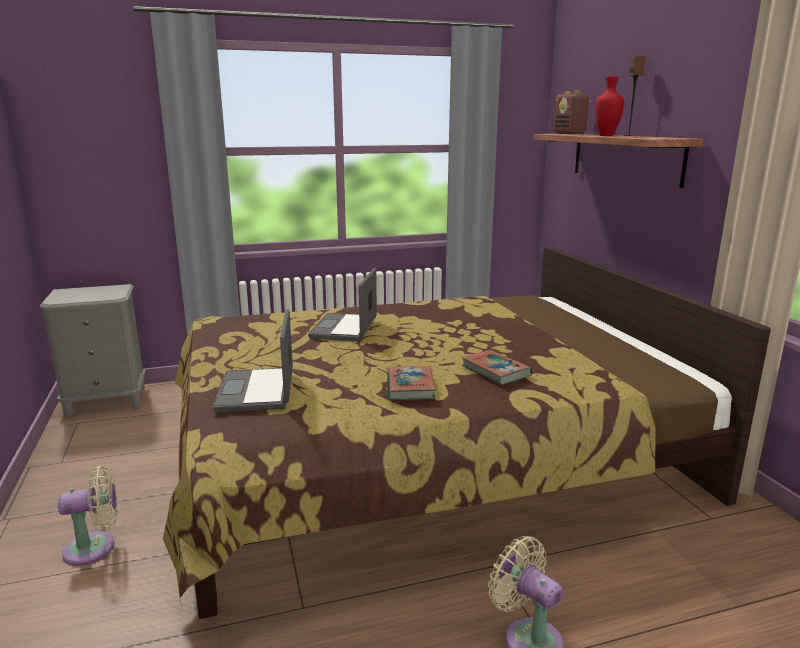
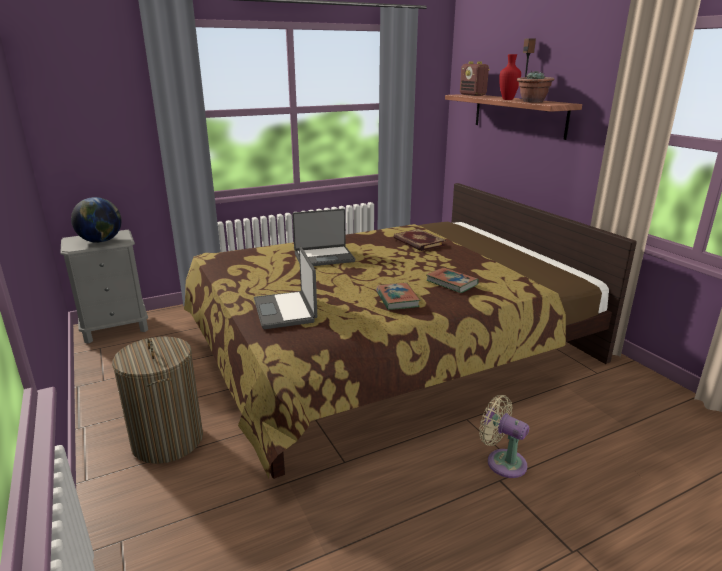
camera: 10 degrees left, 5 degrees up
(91, 295) = (101, 241): none -> globe
(95, 548) = (167, 440): beige fan -> laundry basket
(345, 329) = (324, 257): laptop -> laptop turned 105 degrees counterclockwise
(477, 317) = (418, 242): none -> book
(636, 137) = (532, 101): none -> potted plant

